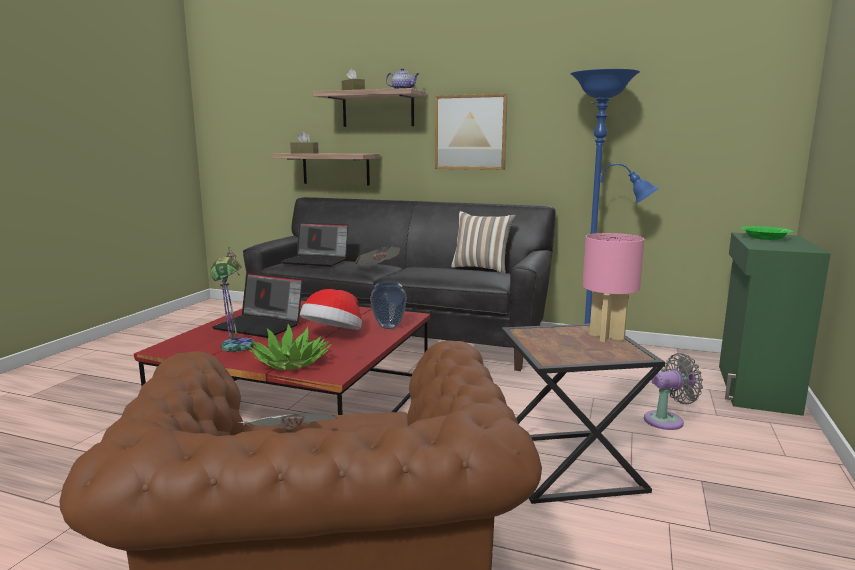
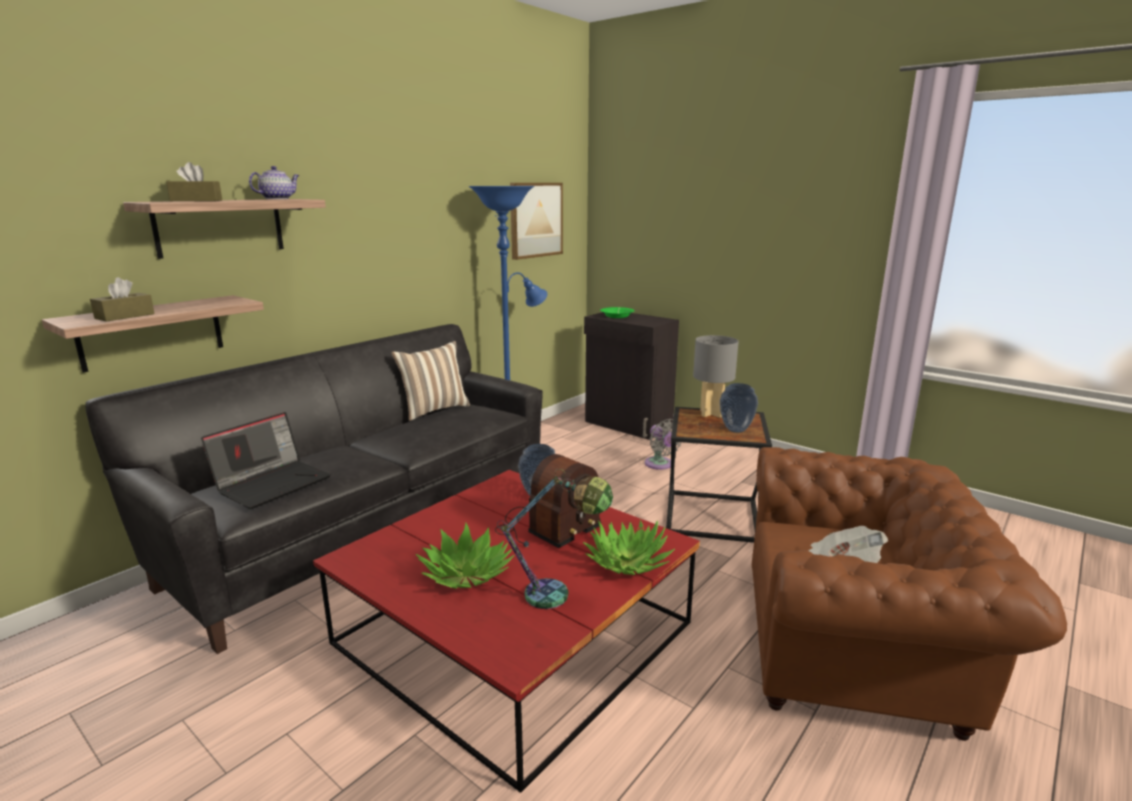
camera: 70 degrees left, 5 degrees up
(261, 326) = (466, 574): laptop -> potted plant
(333, 335) = (546, 529): hat -> radio
(377, 269) = (380, 454): newspaper -> none
(470, 132) = (358, 251): picture -> picture (535, 220)
(566, 350) = (736, 430): none -> vase
(606, 337) = (711, 414): pink table lamp -> grey table lamp
(667, 420) = (660, 465): grey fan -> grey fan turned 150 degrees clockwise
(755, 388) = (628, 425): green cabinet -> black cabinet

